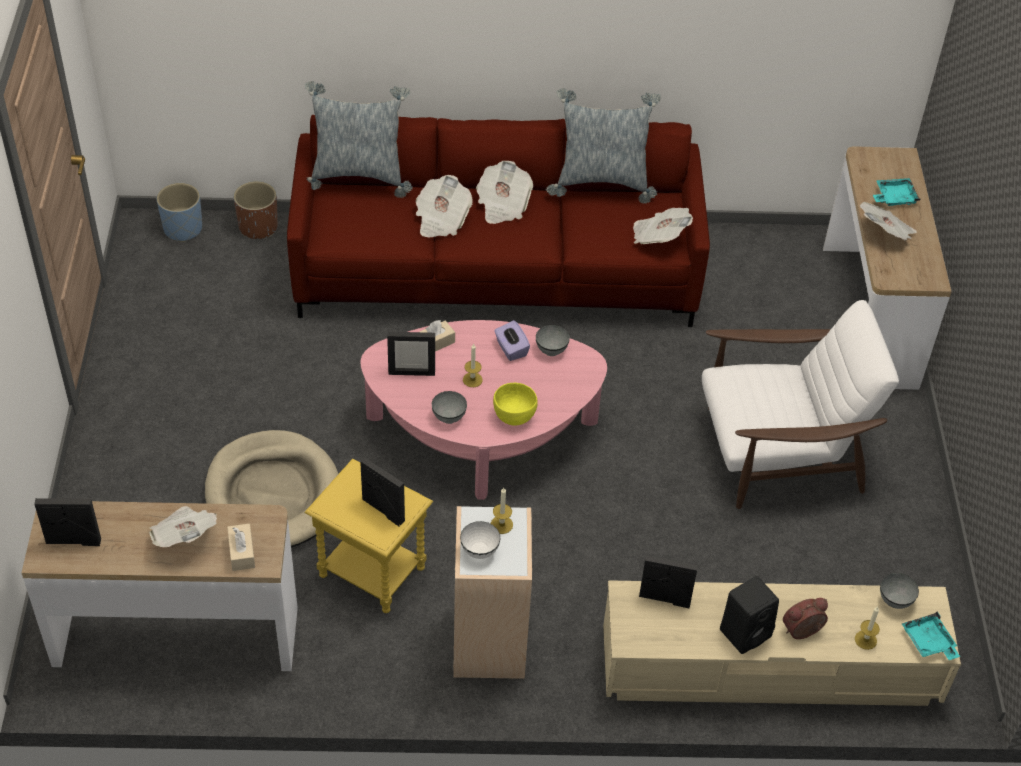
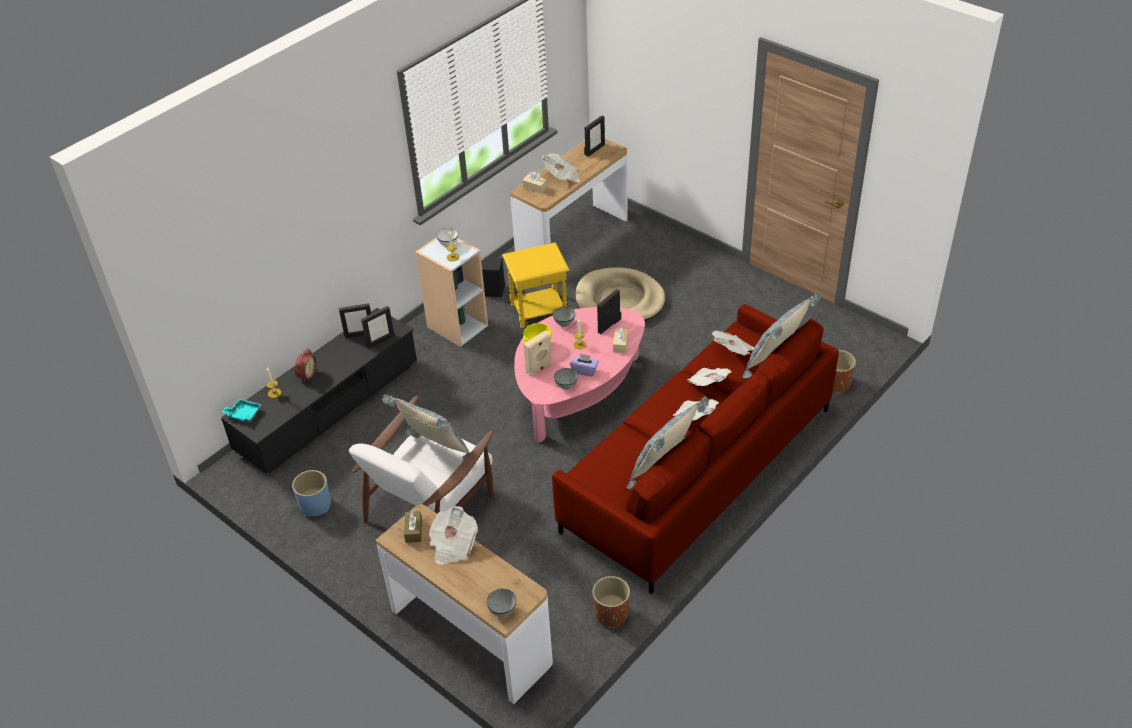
camera: 135 degrees right, 5 degrees down
(183, 228) = (861, 352): blue planter -> blue planter (316, 505)
(382, 511) = (526, 262): picture frame -> picture frame (359, 334)
(549, 391) = (539, 368): none -> beige speaker
(659, 237) = (594, 472): newspaper -> newspaper (733, 351)
(733, 238) = (611, 614): none -> brown planter
(746, 632) = (331, 356): black speaker -> black speaker (494, 291)
(768, 669) = (329, 408): beige tv stand -> black tv stand
(770, 401) = (434, 458): none -> pillow
(894, 197) = (476, 577): turquoise tray -> none
(894, 601) = (275, 418): grey bowl -> grey bowl (502, 610)
(908, 270) = (413, 531): none -> brown tissue box

